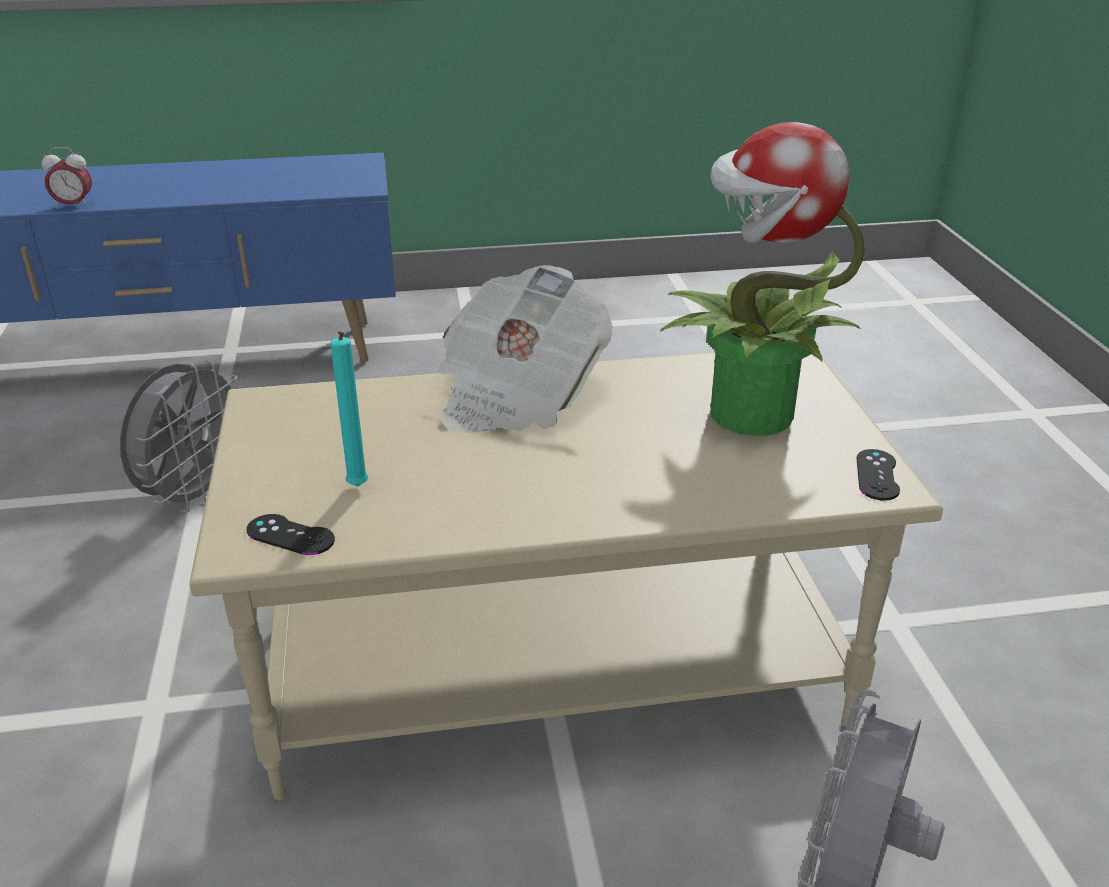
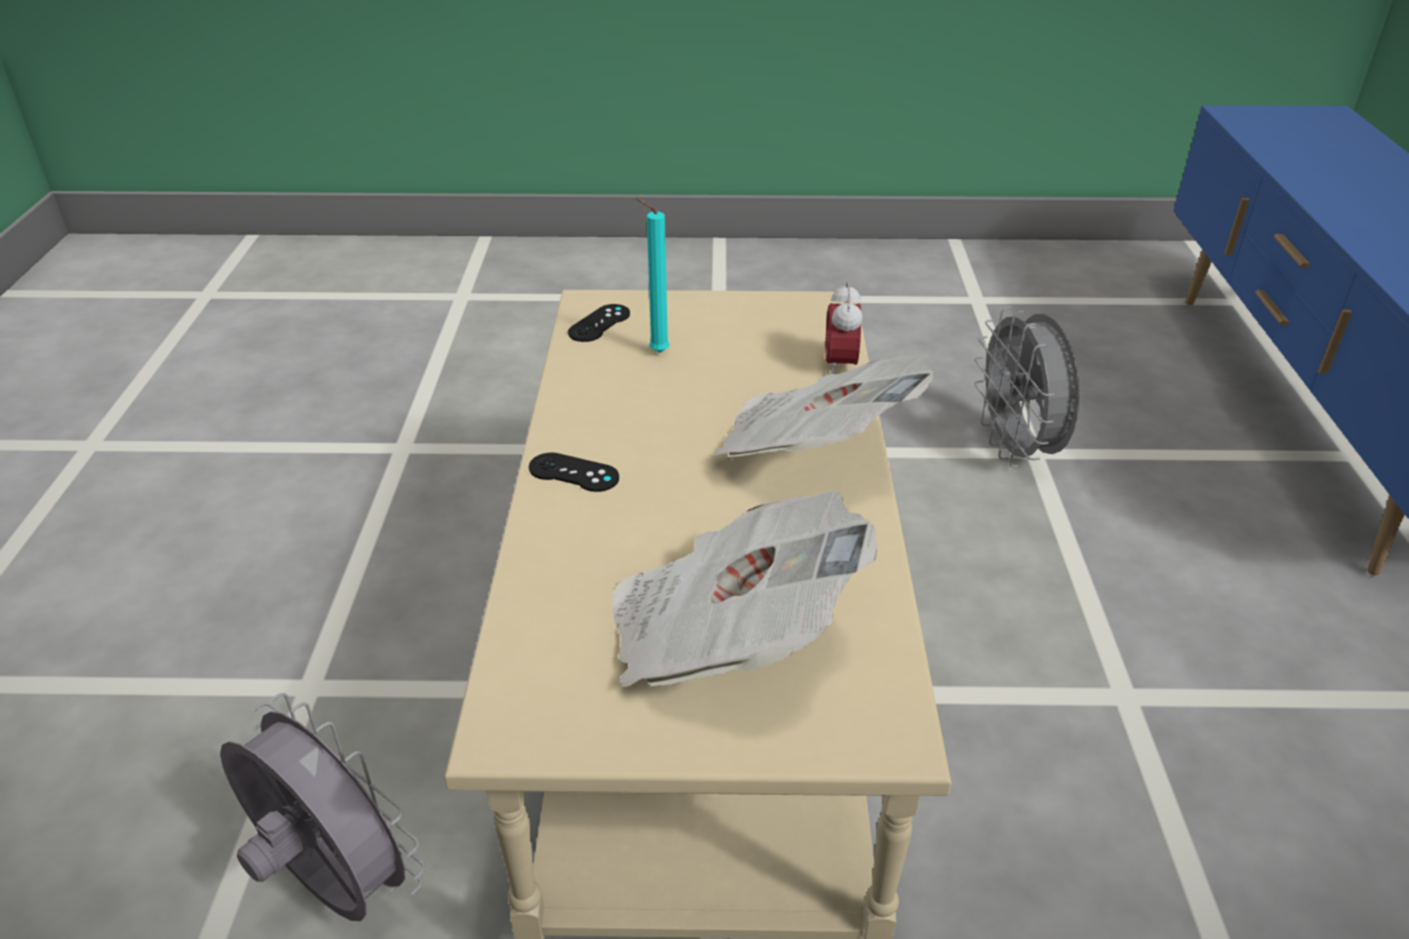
camera: 100 degrees right, 5 degrees up
(74, 206) = (1298, 186): alarm clock -> alarm clock (840, 366)
(195, 495) = (1017, 450): grey fan -> grey fan turned 45 degrees clockwise
(747, 414) = (727, 636): potted plant -> newspaper
(877, 475) = (538, 726): black game controller -> black game controller (573, 473)

